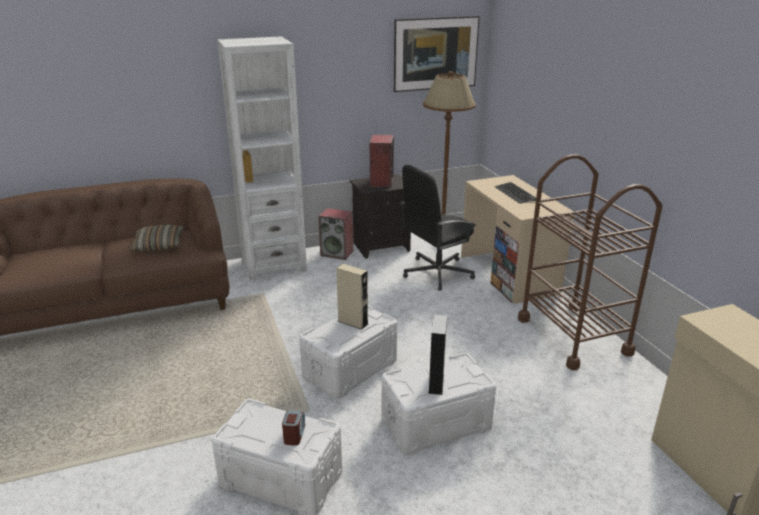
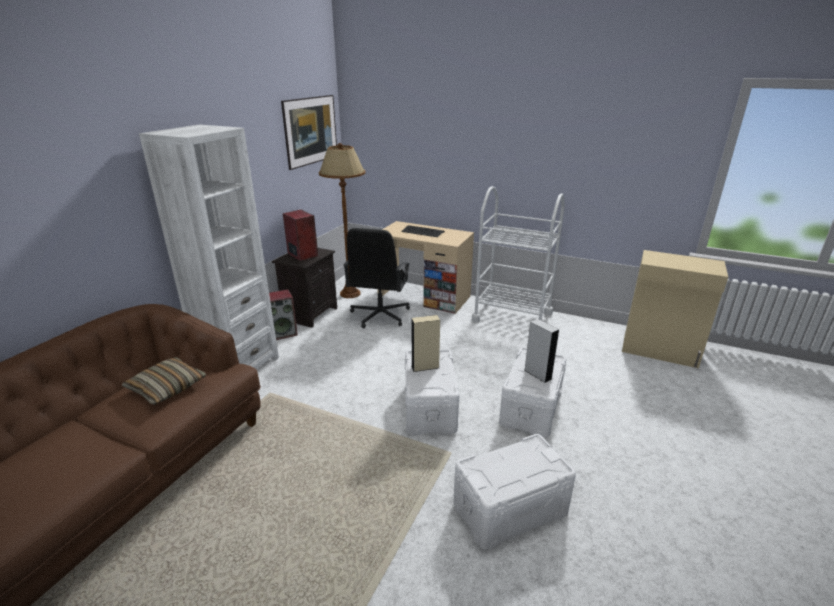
camera: 45 degrees left, 0 degrees up
(294, 435) = (527, 461): alarm clock -> none
(573, 336) = (512, 317): brown cart -> white cart

